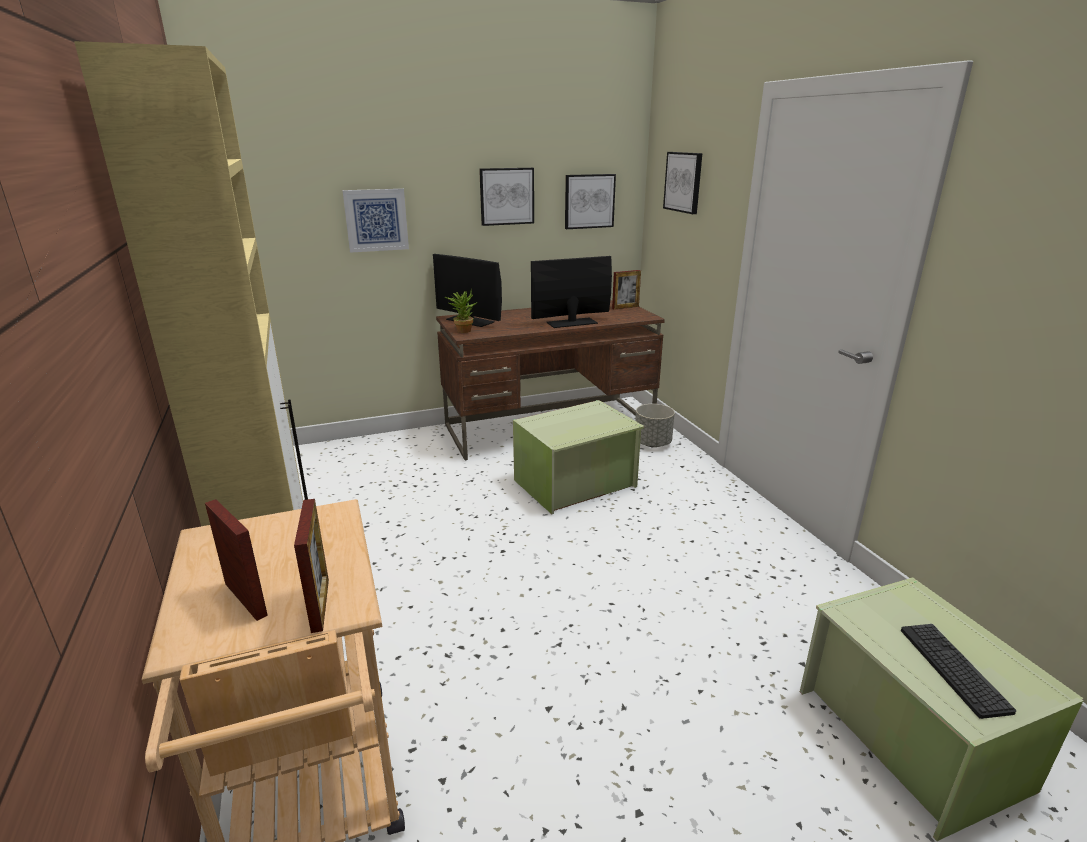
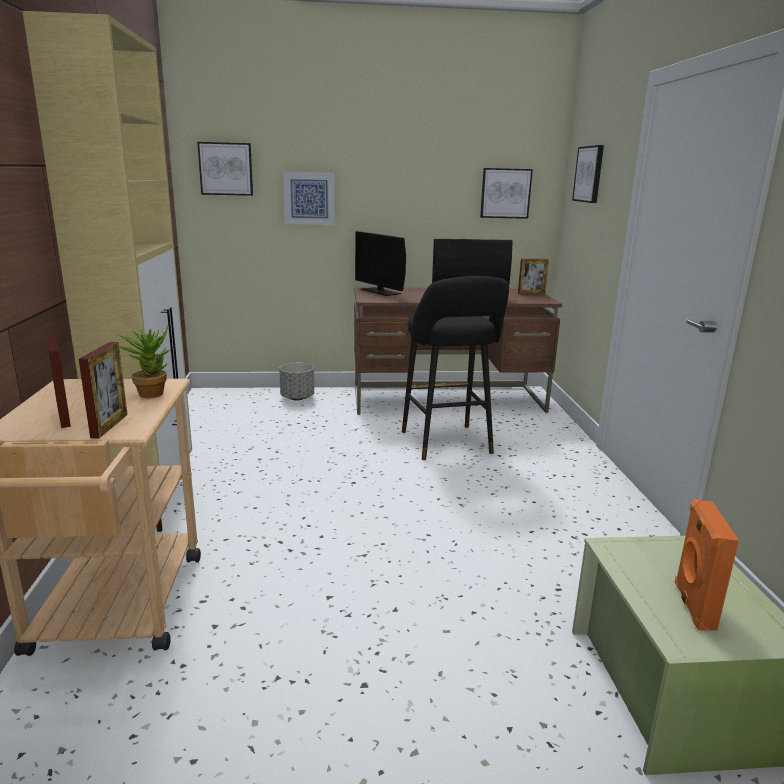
camera: 15 degrees right, 5 degrees down
(462, 330) = (368, 296): potted plant -> potted plant (152, 392)
(506, 196) = (426, 184): picture -> picture (226, 169)
(576, 484) = (448, 444): green storage box -> black stool
(652, 443) = (539, 423): grey planter -> grey planter (297, 398)
(953, 669) = (692, 606): keyboard -> orange speaker

